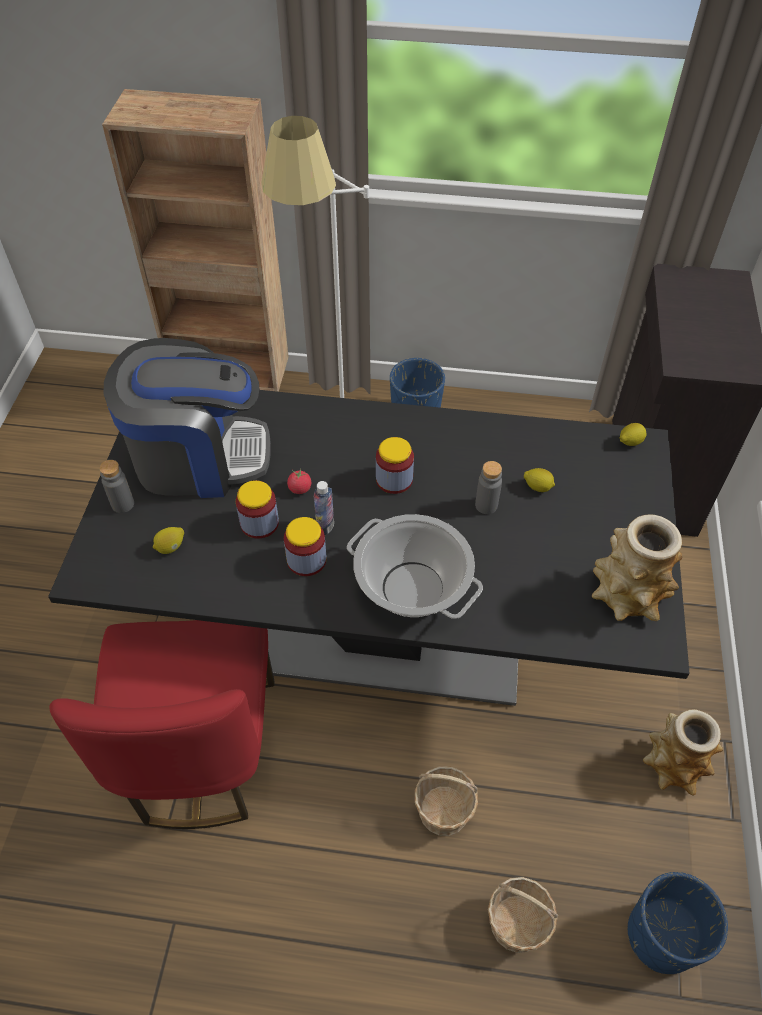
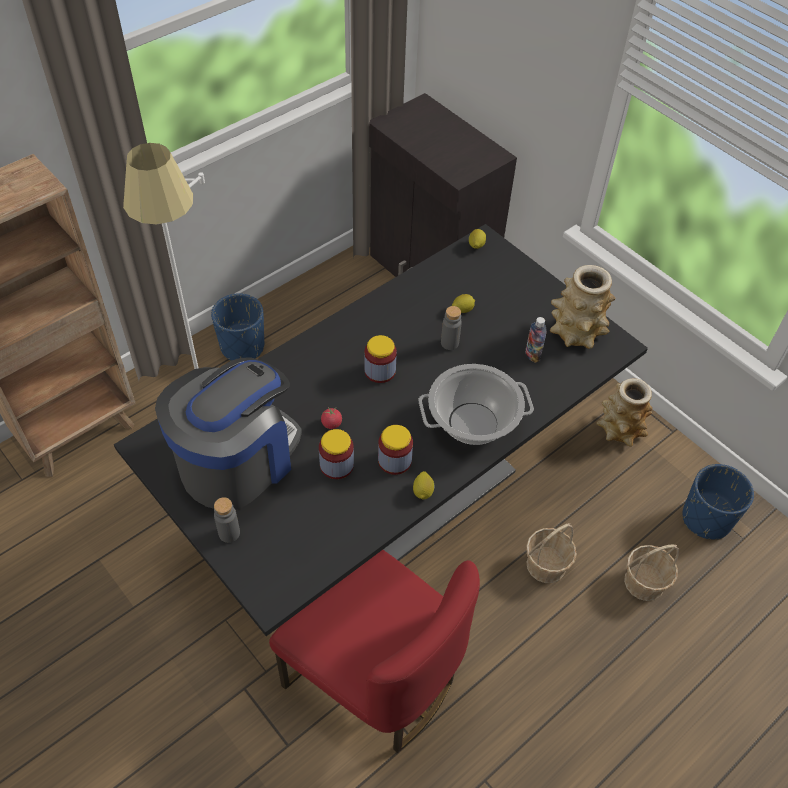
camera: 50 degrees left, 0 degrees up
(171, 547) = (302, 529): lemon -> lemon (423, 491)
(325, 526) = (378, 432): bottle -> bottle (532, 355)

